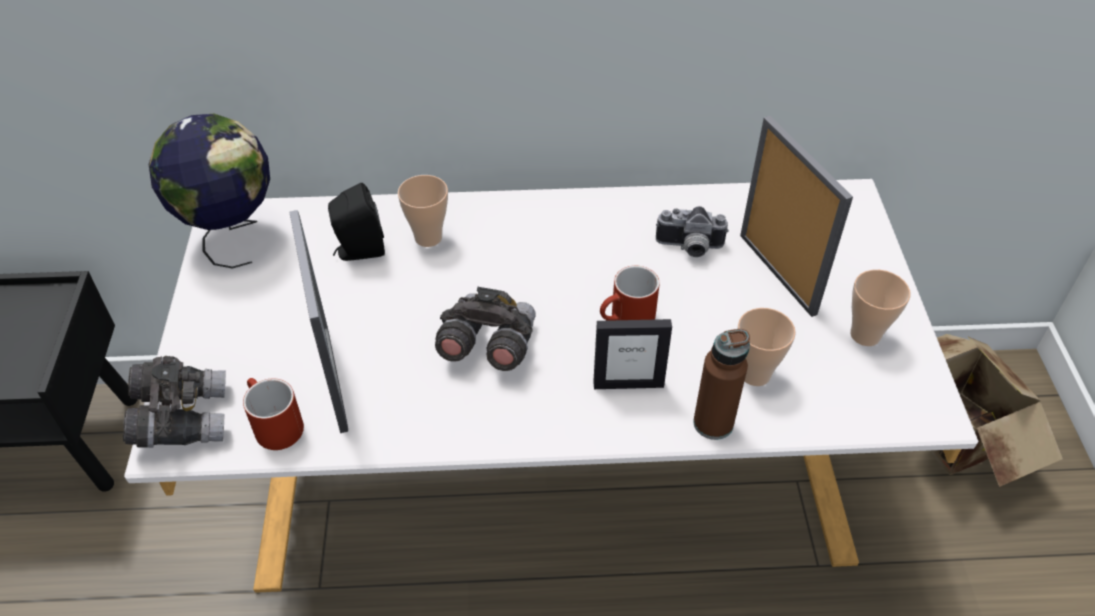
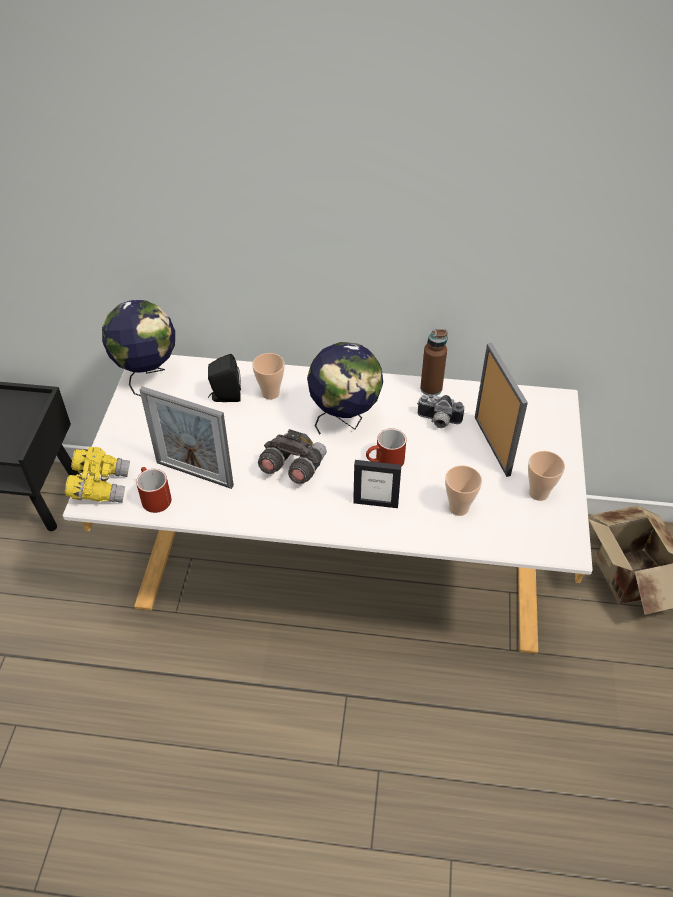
camera: 10 degrees right, 0 degrees up
(182, 418) = (100, 486): grey binoculars -> yellow binoculars
(333, 378) = (194, 474): picture frame -> picture frame turned 120 degrees clockwise
(550, 264) = (345, 420): none -> globe
(713, 423) = (423, 534): brown bottle -> brown bottle (431, 388)

